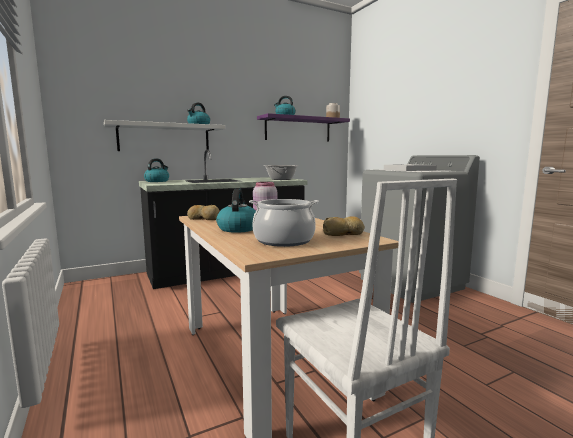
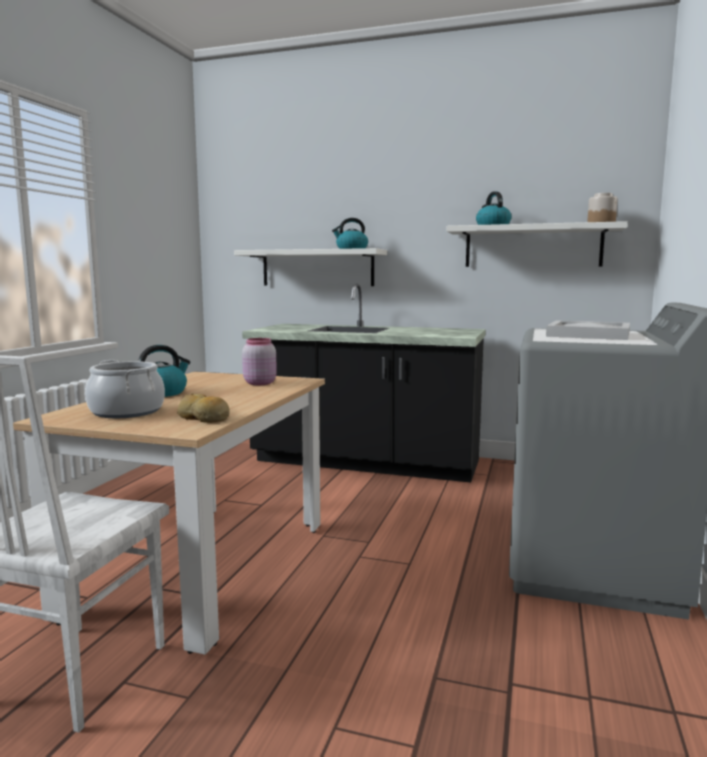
camera: 45 degrees right, 0 degrees up
(157, 181) = (290, 325): kettle -> none
(204, 218) = (195, 377): bread -> none
(281, 179) = (445, 334): cooking pot -> none
(298, 129) = (532, 246): purple shelf -> white shelf

